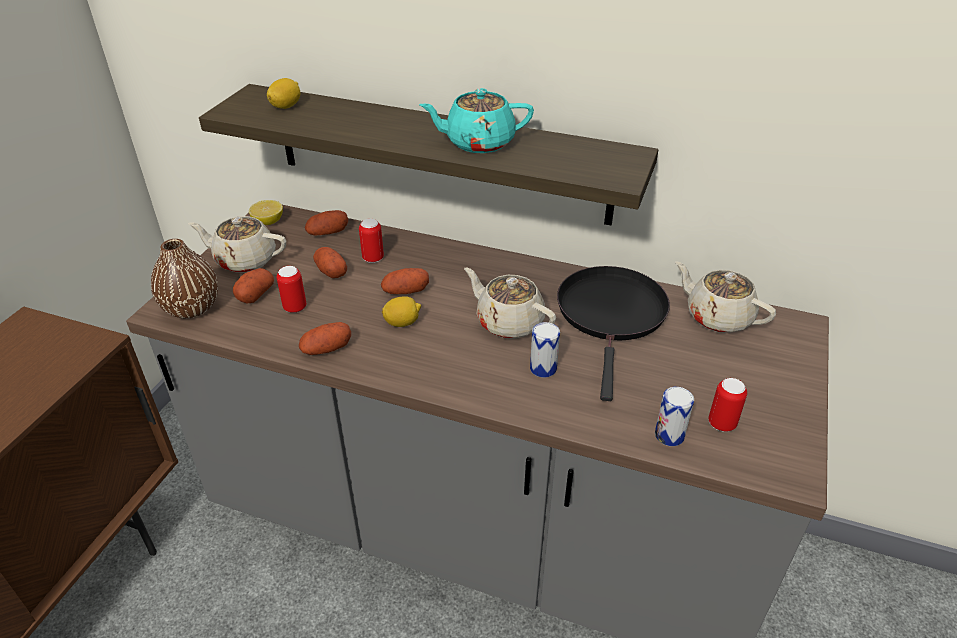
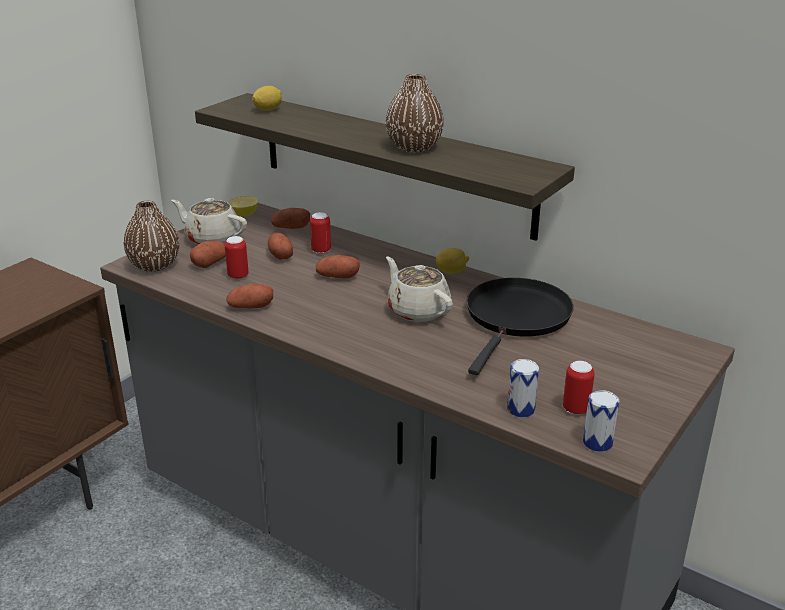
camera: 15 degrees right, 10 degrees down
(402, 322) = (324, 298): lemon -> lemon (451, 272)
(478, 142) = (414, 147): turquoise teapot -> brown vase
(543, 368) = (431, 346): can -> can (597, 443)
(717, 317) = (619, 333): beige teapot -> none

